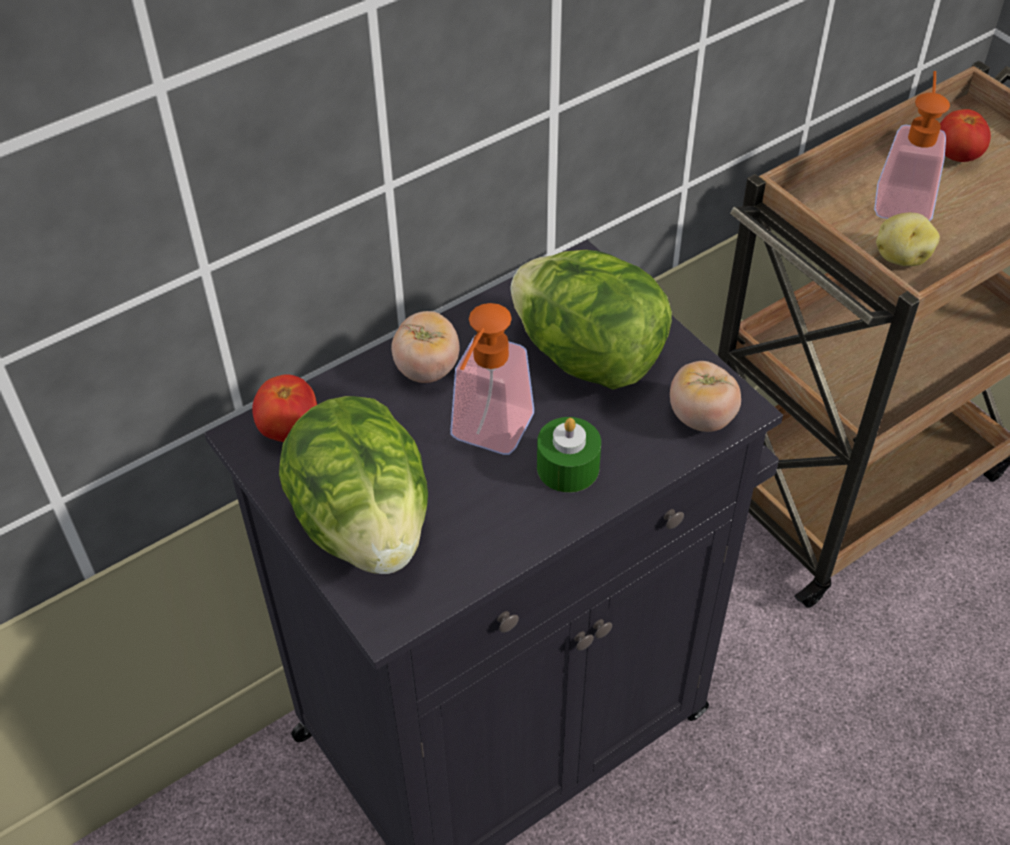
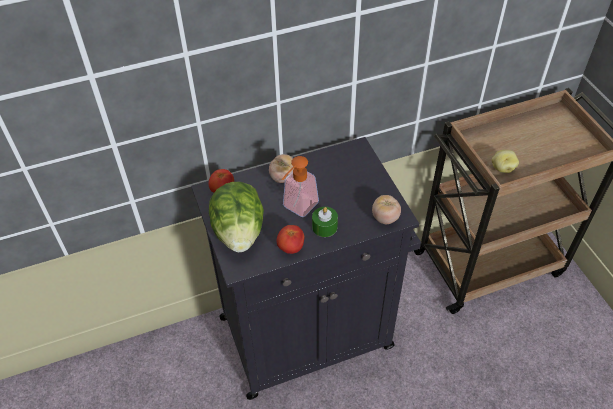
camera: 15 degrees right, 0 degrees up
(588, 357) = (348, 185): lettuce -> none
(903, 197) = (514, 142): soap dispenser -> none
(956, 156) = (545, 128): tomato -> tomato (291, 247)

